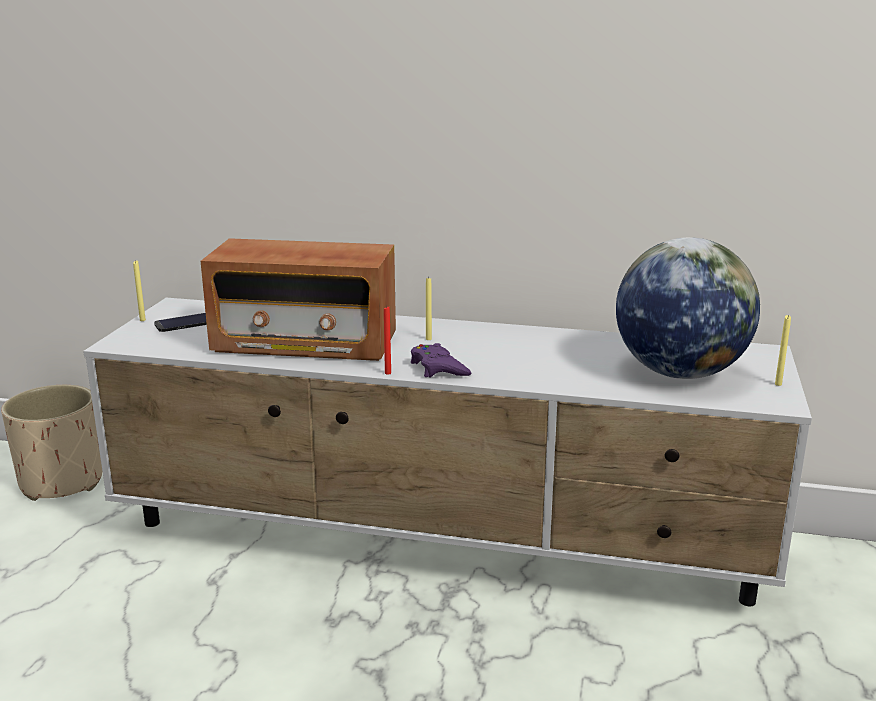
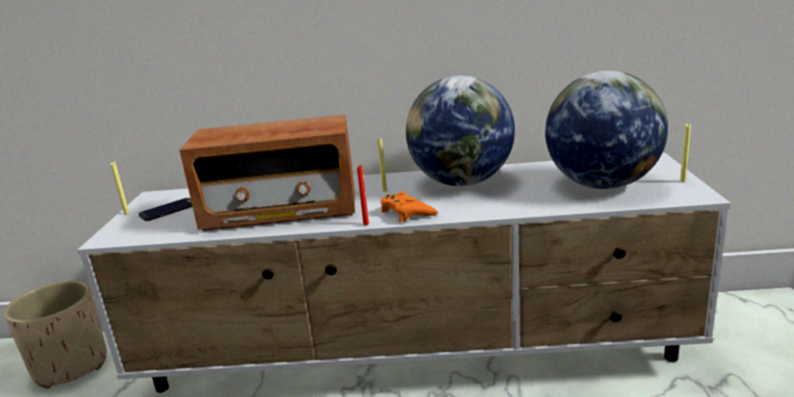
camera: 10 degrees left, 0 degrees up
(438, 368) = (406, 213): purple game controller -> orange game controller
(521, 344) = (462, 182): none -> globe

